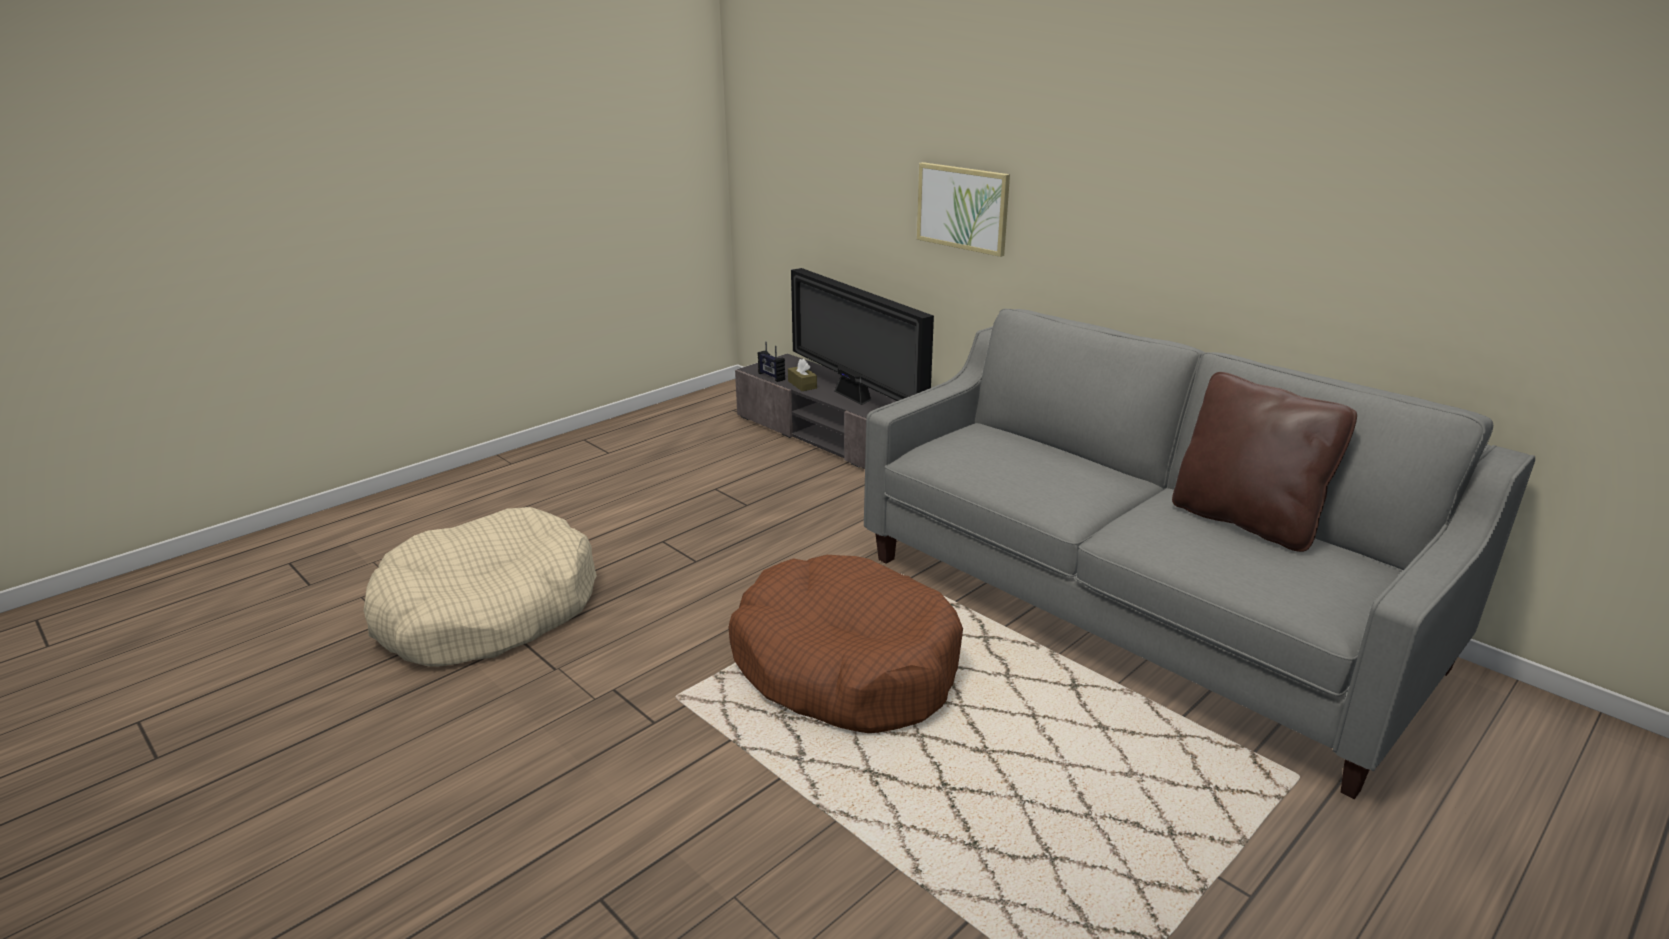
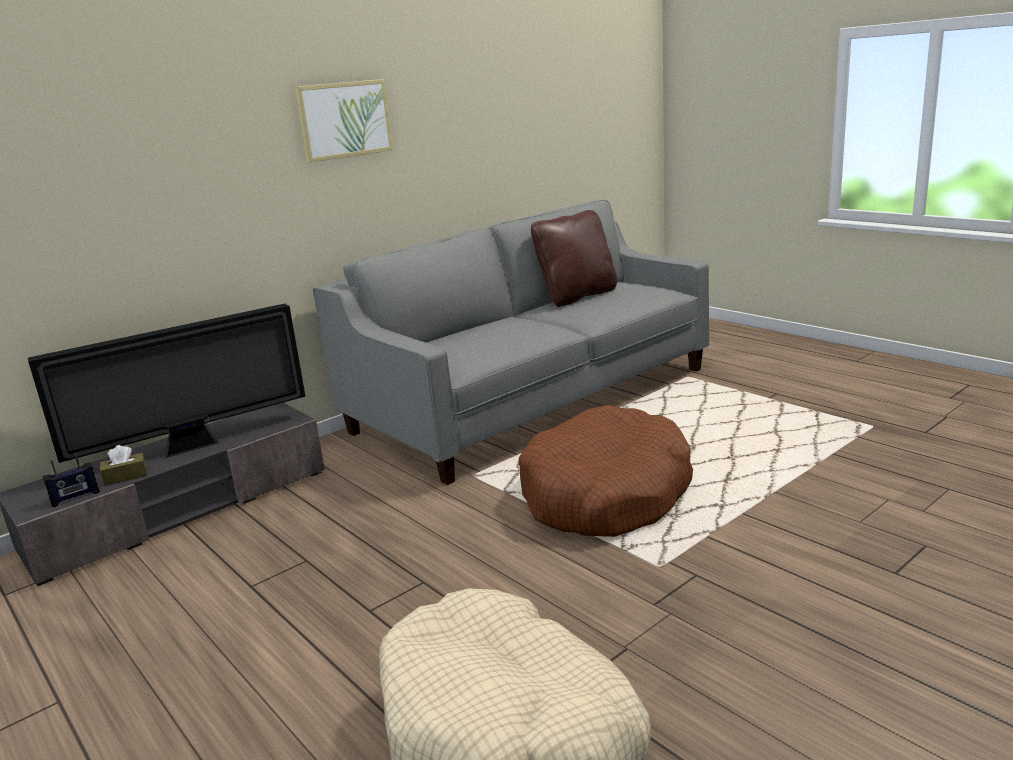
camera: 85 degrees left, 5 degrees down
(963, 208) = (222, 211): picture -> picture (344, 120)

